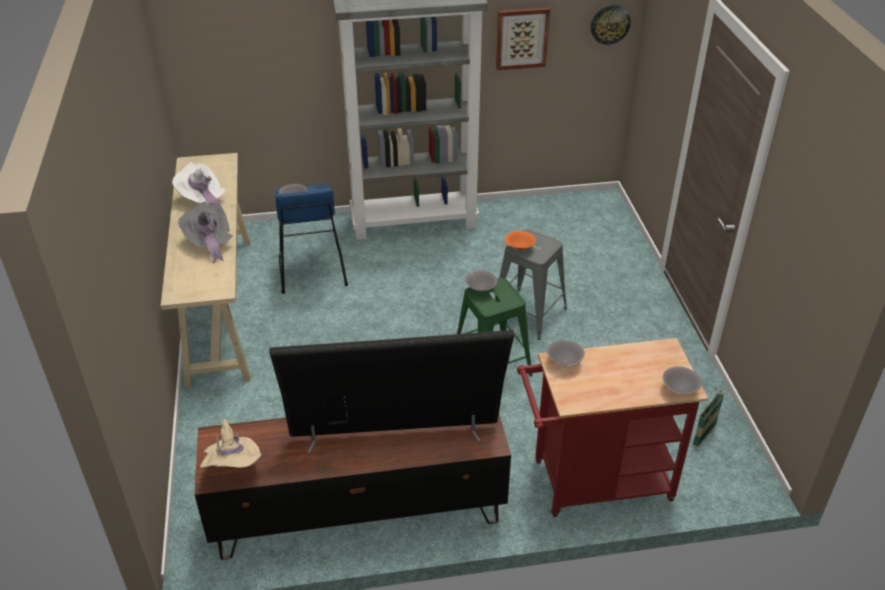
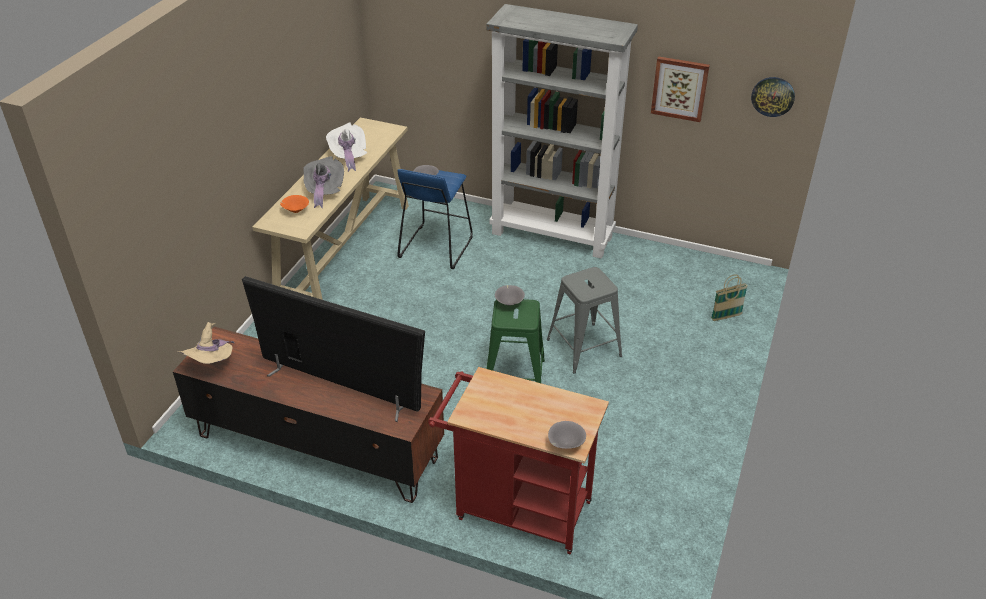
camera: 30 degrees right, 0 degrees up
(519, 248) = (573, 281): orange bowl -> orange bowl (295, 211)
(564, 363) = (491, 383): grey bowl -> none
(704, 435) = (650, 514): basket -> basket (726, 317)

